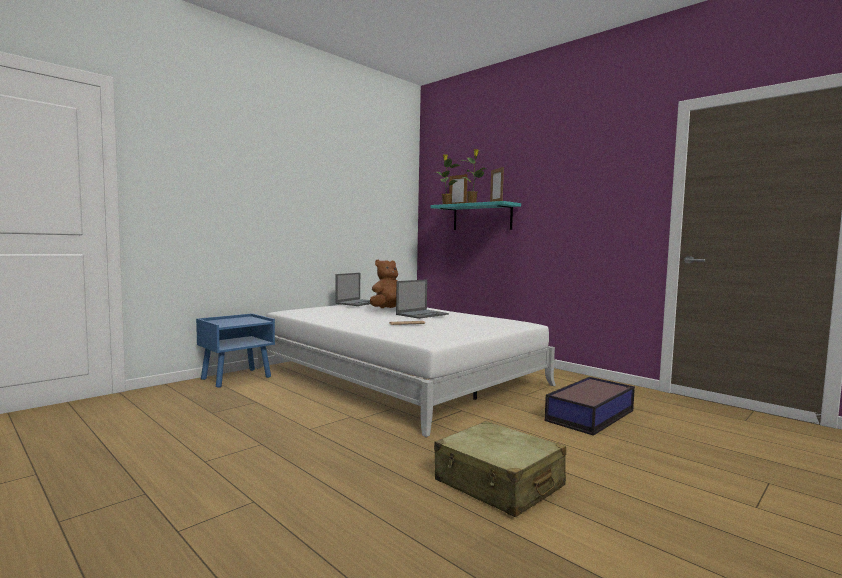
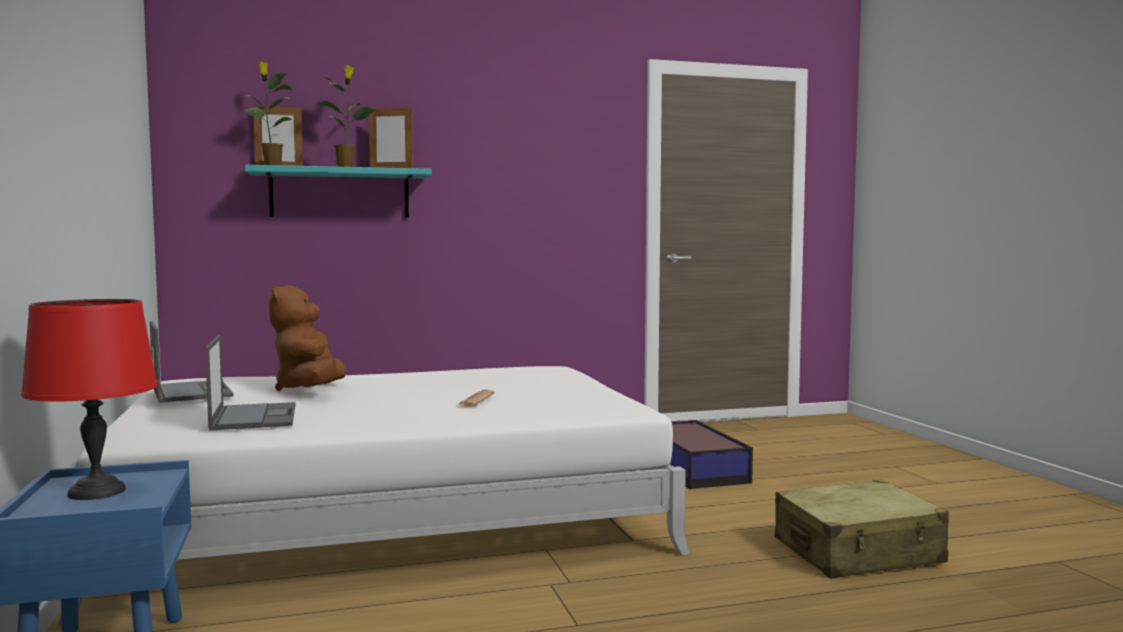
camera: 60 degrees left, 0 degrees up
(237, 320) = (98, 492): none -> red table lamp
(422, 314) = (403, 384): laptop -> laptop (254, 417)

